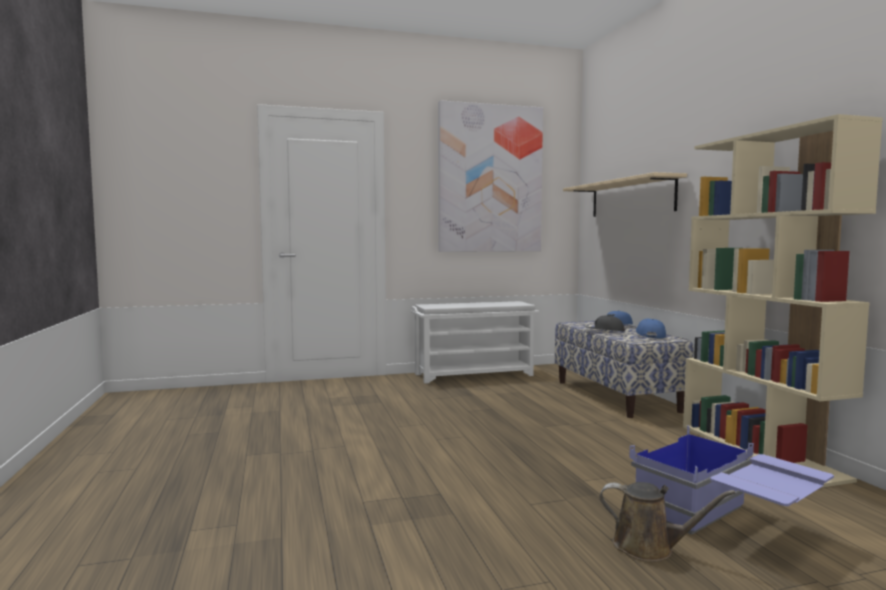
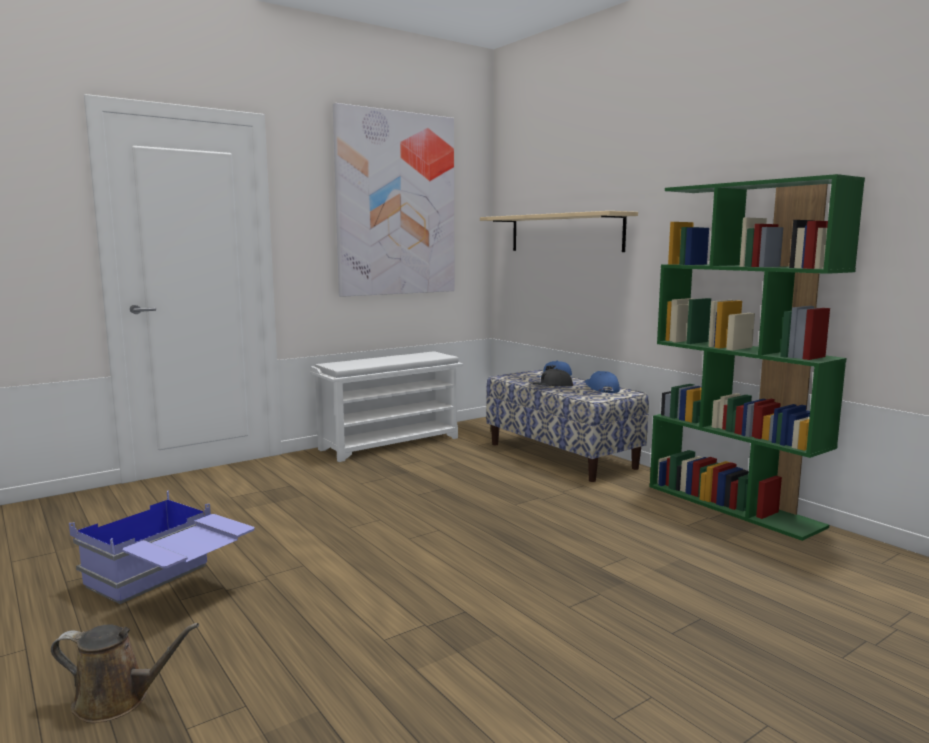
camera: 20 degrees left, 5 degrees up
(649, 547) = (713, 635): brown watering can -> brown watering can (118, 700)
(725, 523) = (757, 593): blue storage box -> blue storage box (169, 586)
(760, 451) = (733, 506): beige bookcase -> green bookcase

